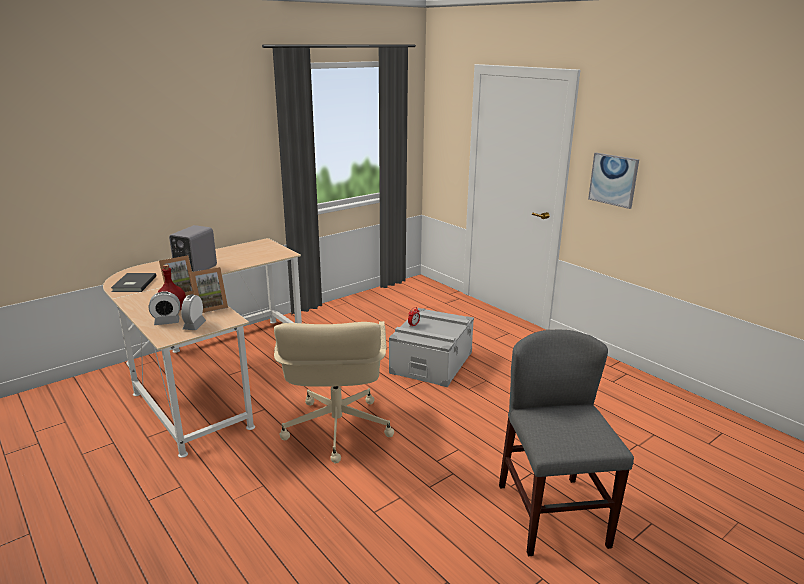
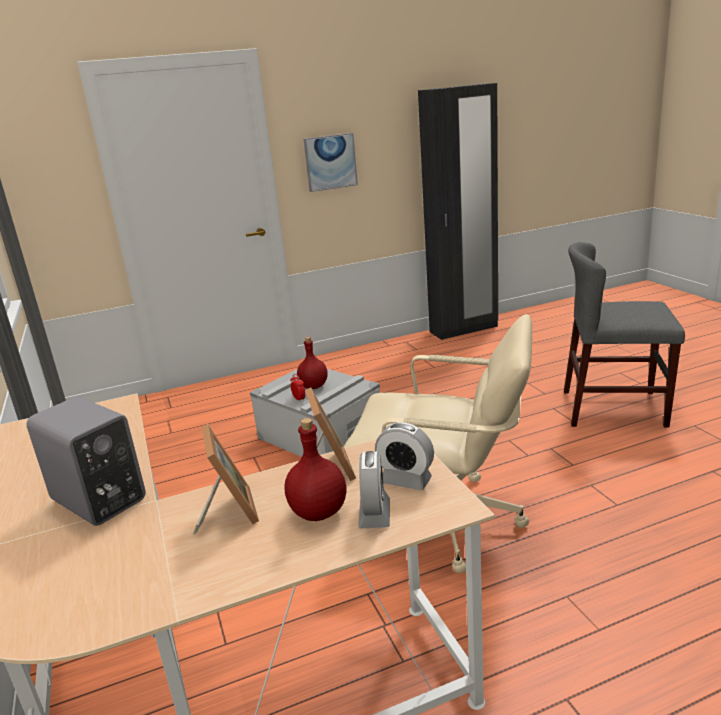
camera: 70 degrees left, 0 degrees up
(133, 284) = (101, 593): grey book -> none
(434, 326) = (314, 386): none -> red bottle
(688, 403) = (464, 329): none -> black wardrobe

